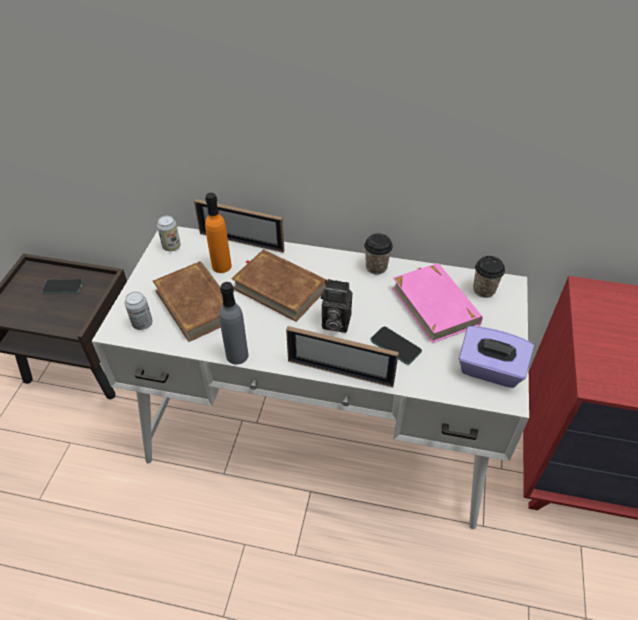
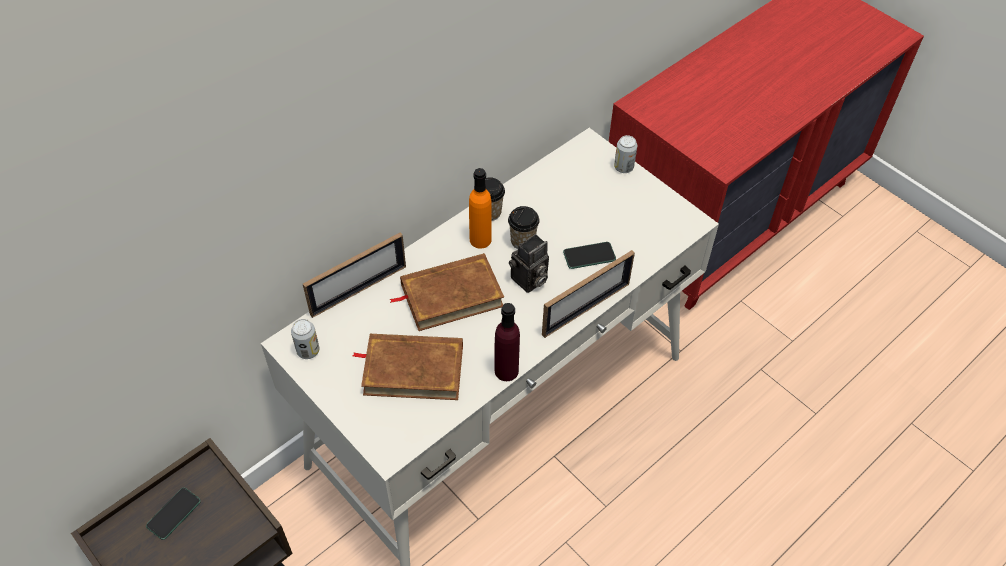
camera: 55 degrees left, 5 degrees up
(142, 323) = (400, 426): can -> can (623, 167)
(221, 266) = (378, 324): orange bottle -> orange bottle (480, 240)
(237, 355) = (506, 371): grey bottle -> purple bottle
(435, 305) = (568, 203): pink book -> none
(483, 290) = (579, 162): cup -> cup (522, 241)
(489, 370) = (660, 215): purple tissue box -> none

